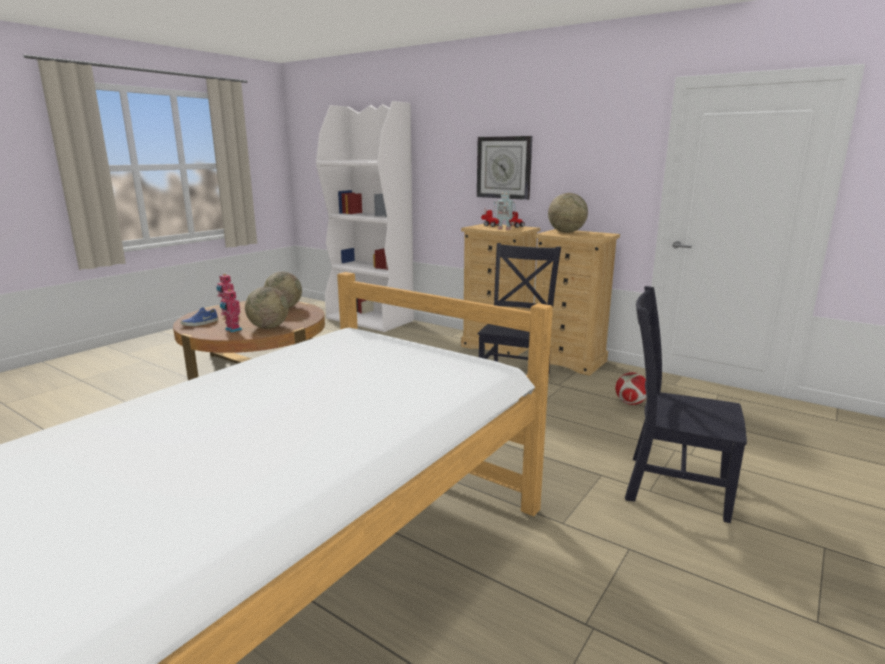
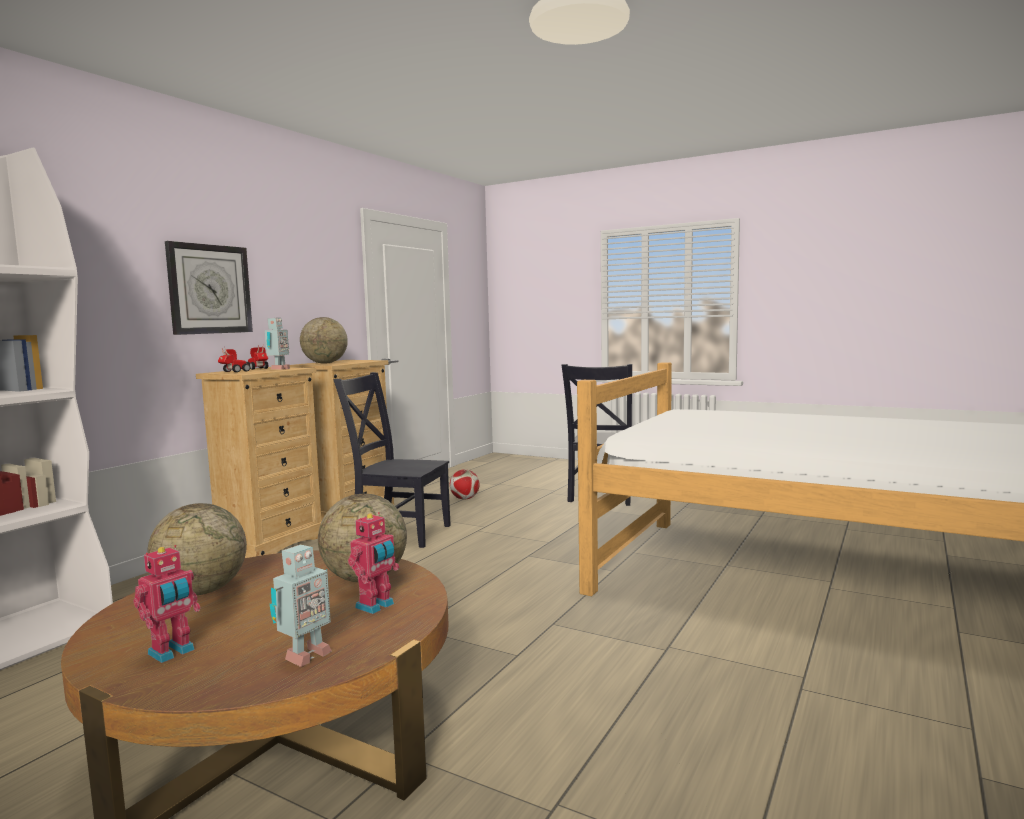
camera: 95 degrees left, 10 degrees down
(200, 323) = (305, 656): blue shoe -> toy robot

